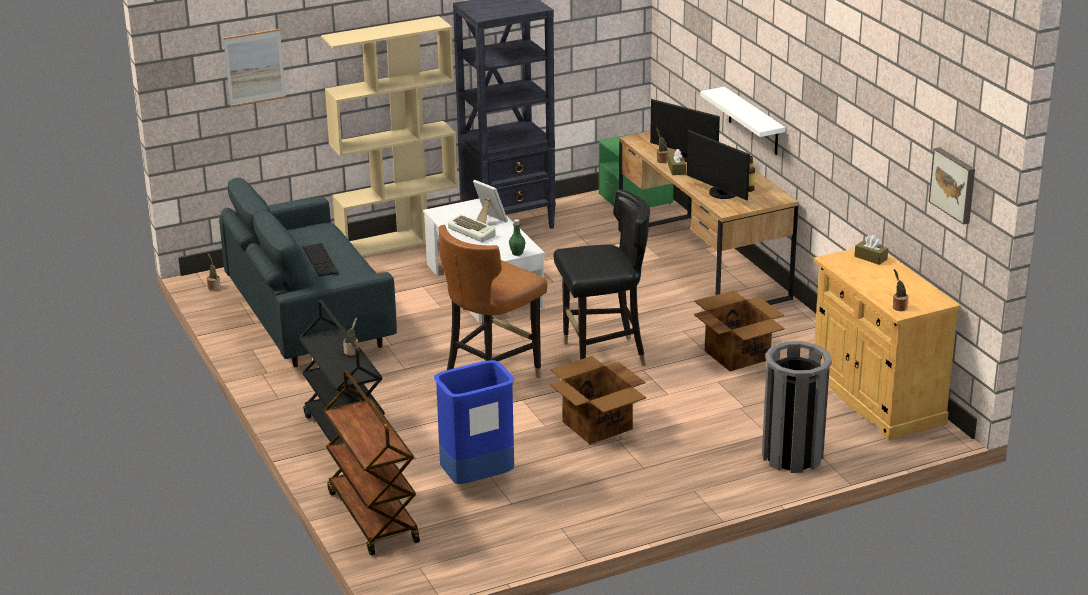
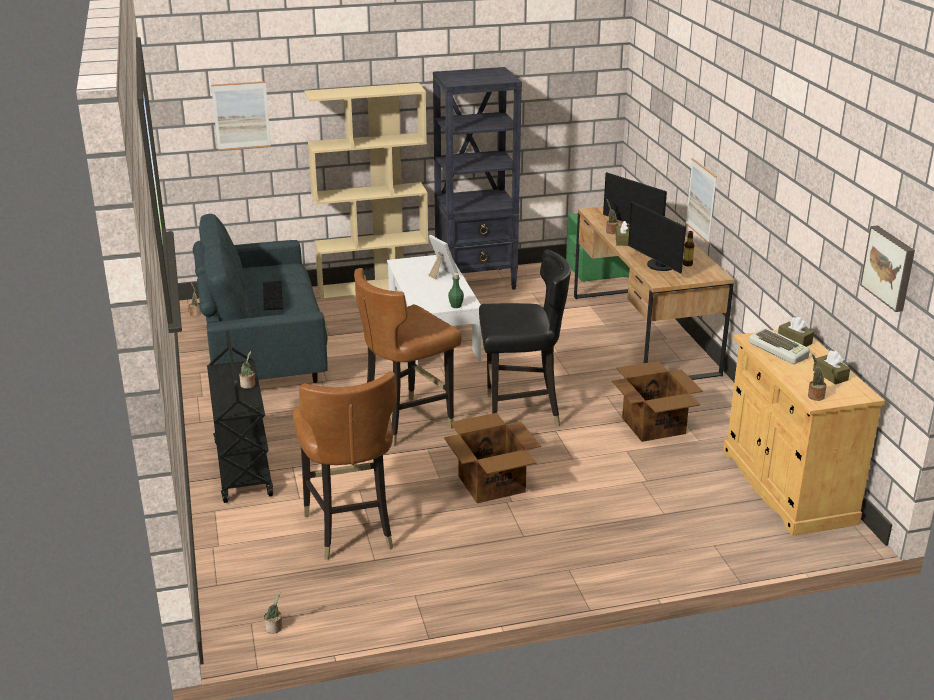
camera: 10 degrees right, 0 degrees up
(372, 516) = (229, 556): brown cart -> none
(443, 569) = (275, 628): none -> potted plant
(473, 232) = (423, 283): keyboard -> keyboard (779, 350)
(477, 480) = (350, 529): blue trash can -> brown chair
(753, 122) = (701, 200): white shelf -> picture
(792, 456) = (684, 542): grey trash can -> none
(909, 287) = (830, 375): none -> brown tissue box

